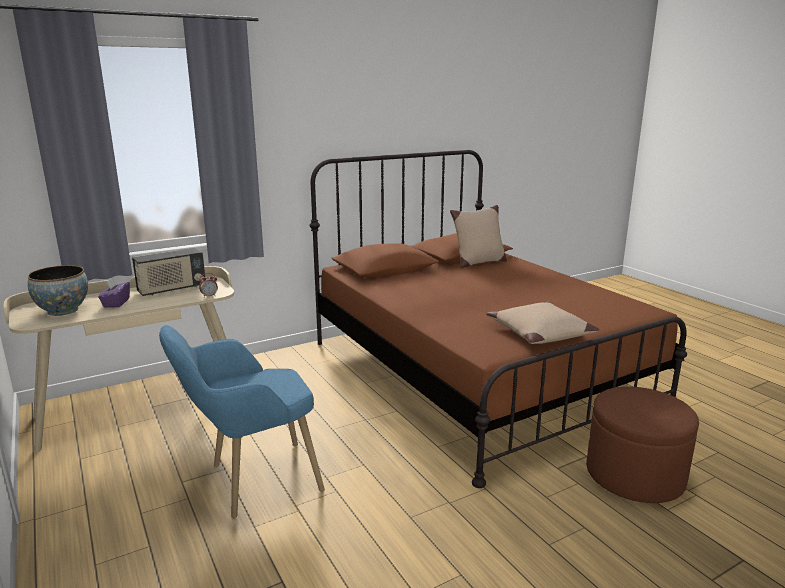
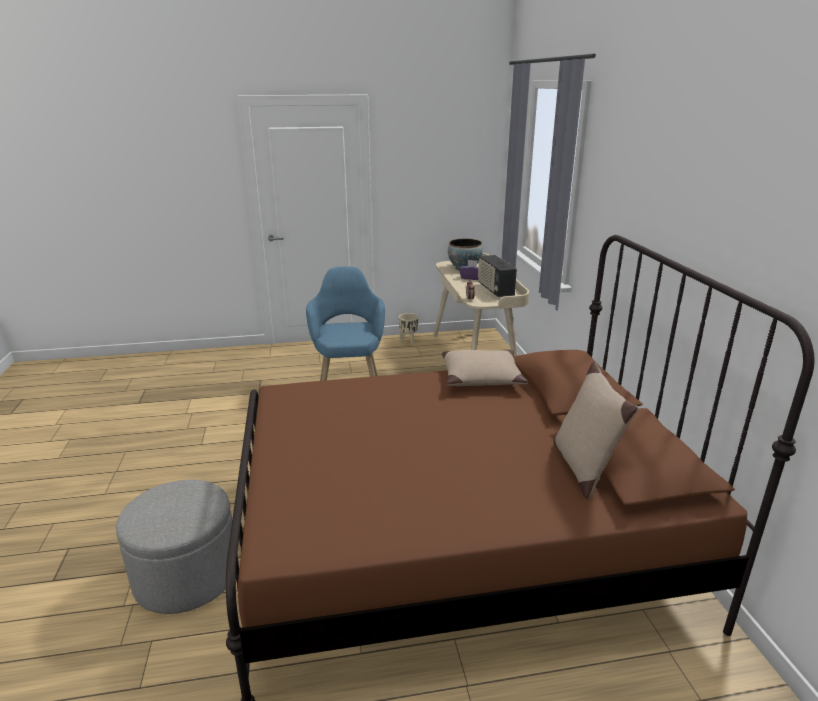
camera: 110 degrees right, 5 degrees up
(56, 470) = (408, 341): none -> beige planter
(539, 333) = (293, 428): beige pillow -> beige pillow (481, 377)
(634, 475) = (187, 575): brown ottoman -> grey ottoman

